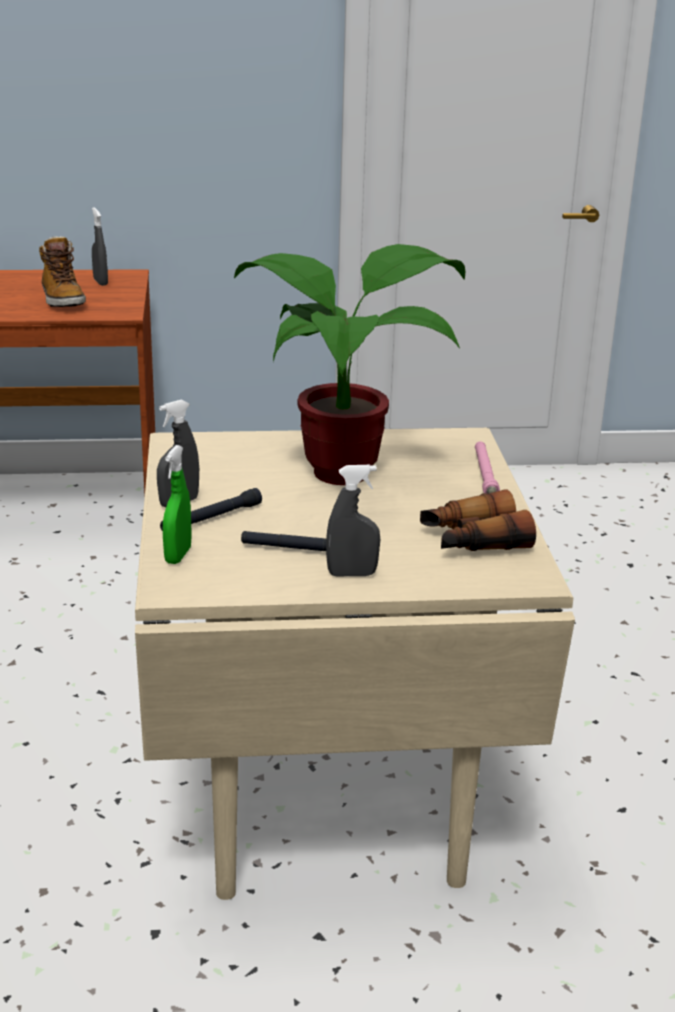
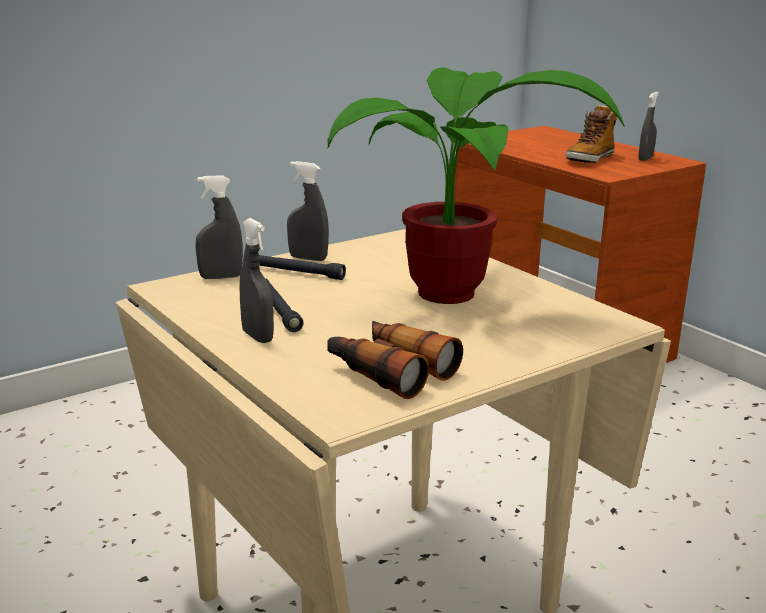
camera: 60 degrees right, 5 degrees down
(178, 555) = (220, 277): green spray bottle -> grey spray bottle
(485, 475) = (546, 347): pink flashlight -> none

